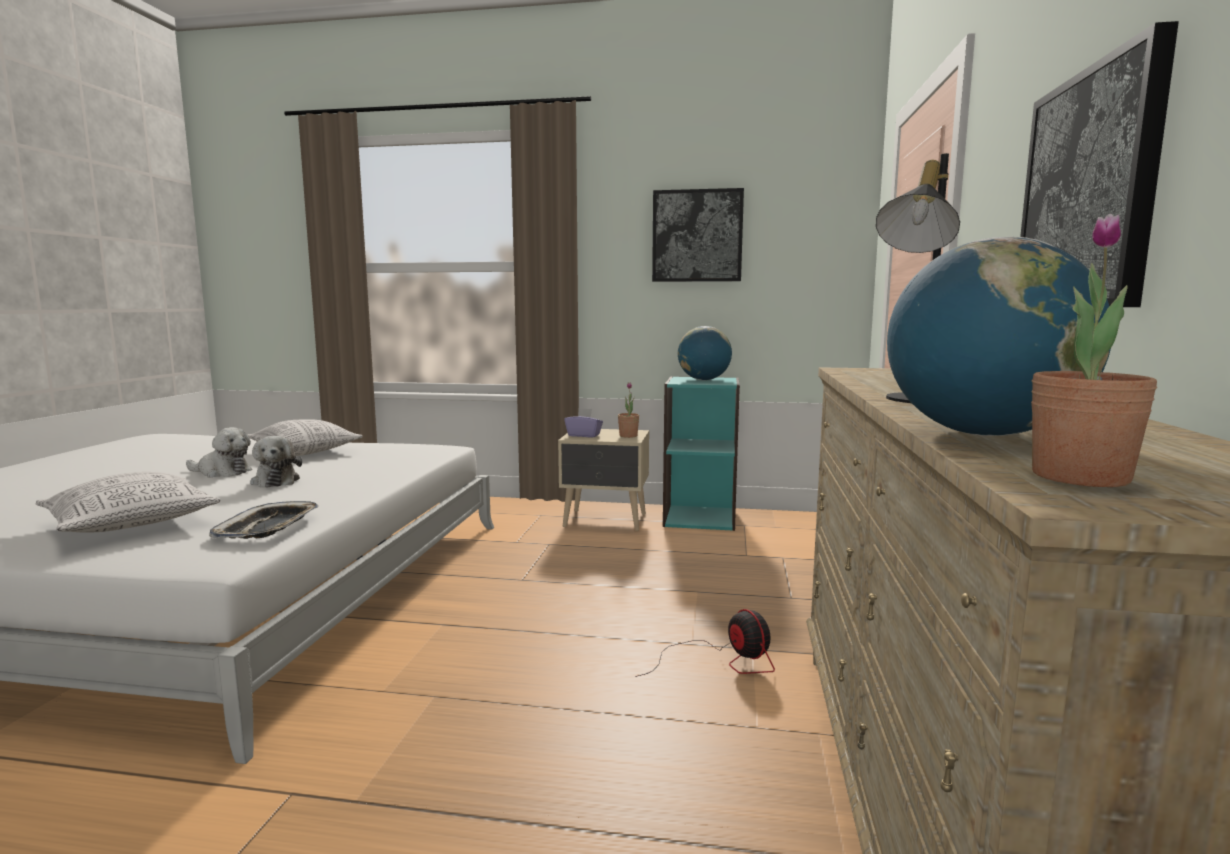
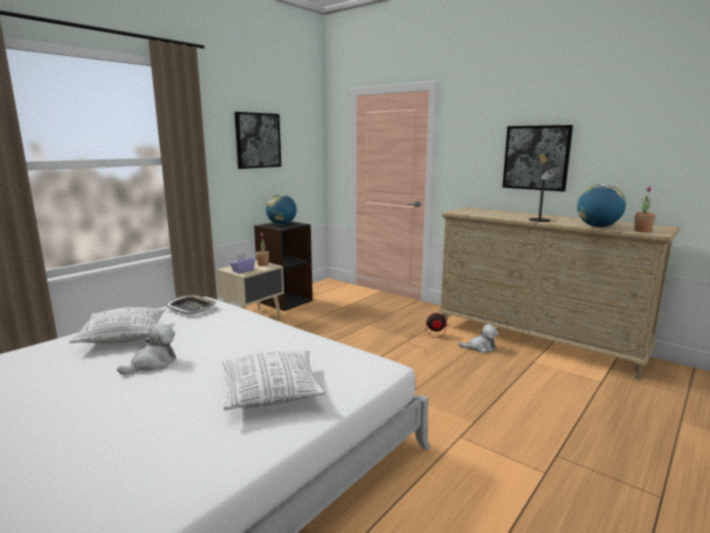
camera: 60 degrees left, 5 degrees up
(268, 528) = (333, 354): tray -> tray (191, 308)
(276, 480) = (214, 348): plush toy -> plush toy (480, 348)
(700, 517) = (285, 301): turquoise bookcase -> black bookcase

